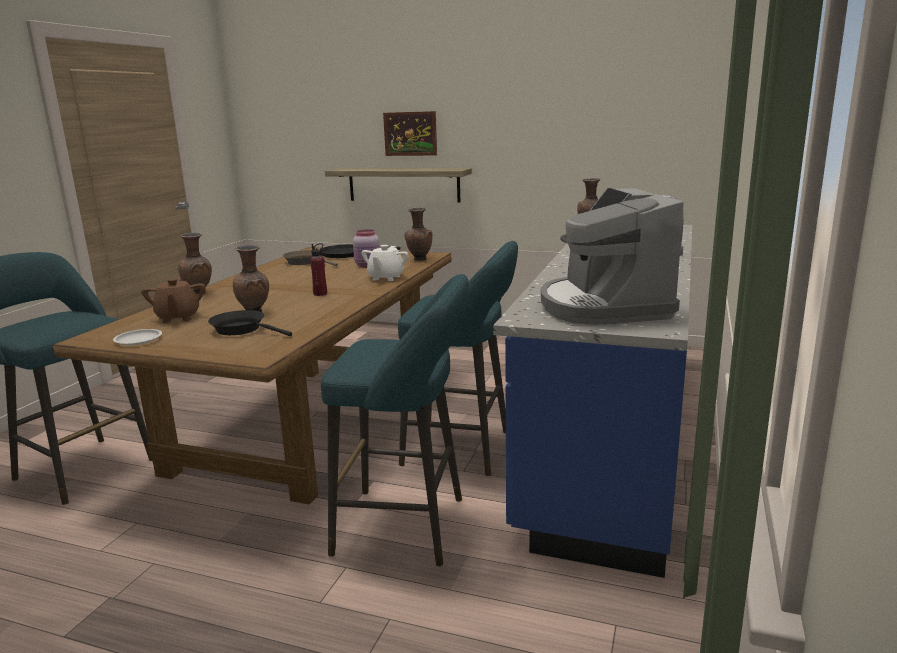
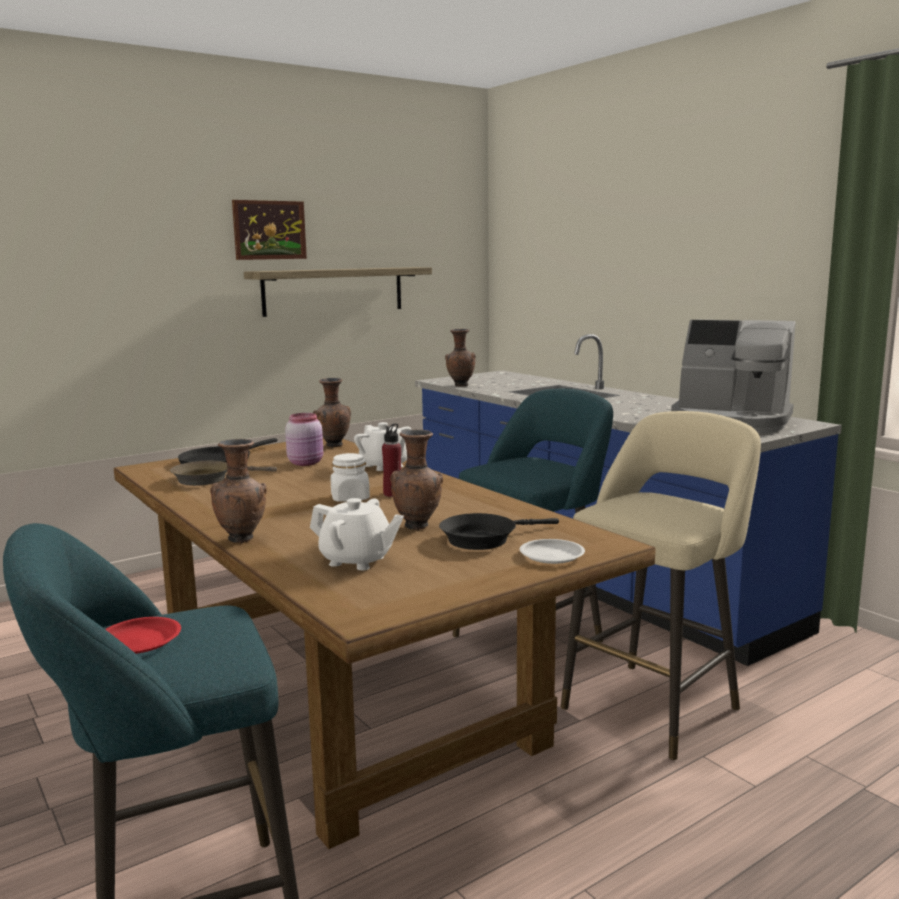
camera: 55 degrees left, 5 degrees down
(50, 318) = (140, 640): none -> red plate
(138, 340) = (432, 589): white plate -> white plate (551, 555)
(178, 318) = (357, 560): brown teapot -> white teapot
(299, 290) = (350, 498): none -> white jar
(403, 184) = (140, 364): shelf -> shelf (334, 291)
(408, 526) = (656, 704): turquoise stool -> beige stool
(410, 133) = (148, 290): picture -> picture (269, 230)

